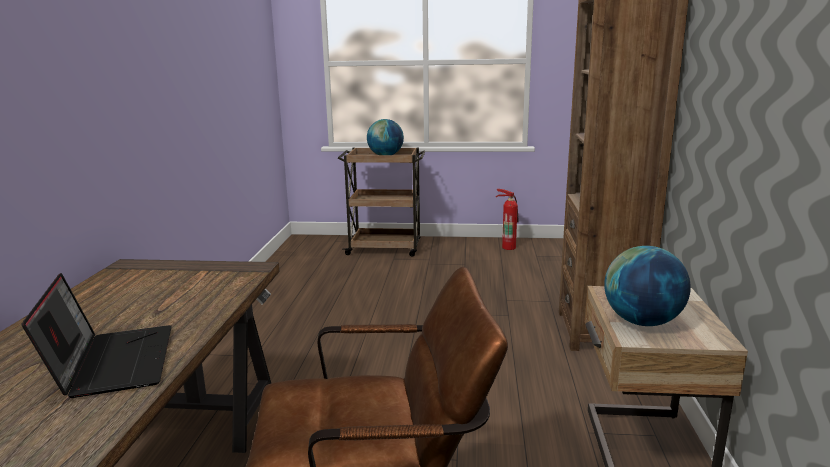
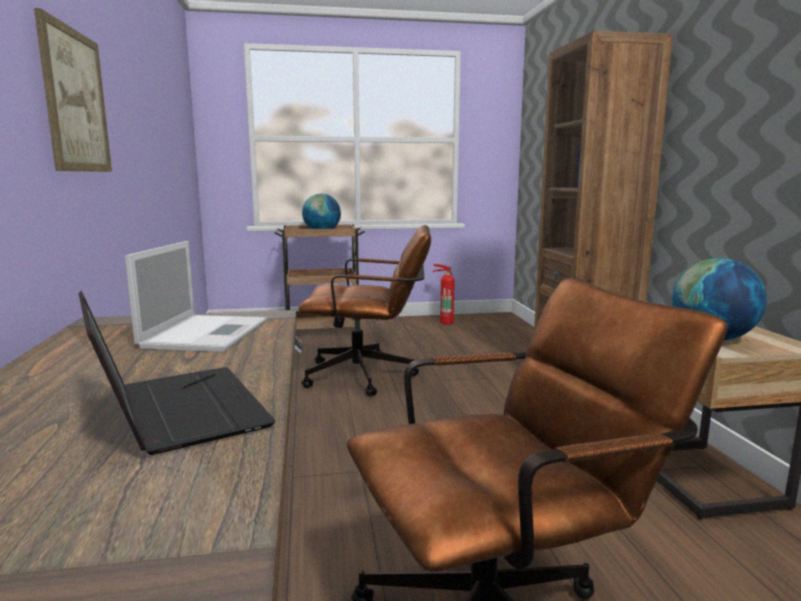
camera: 15 degrees left, 5 degrees down
(119, 85) = (75, 101): none -> picture
(190, 285) = (206, 333): none -> laptop
(400, 303) = (369, 376): none -> brown office chair

